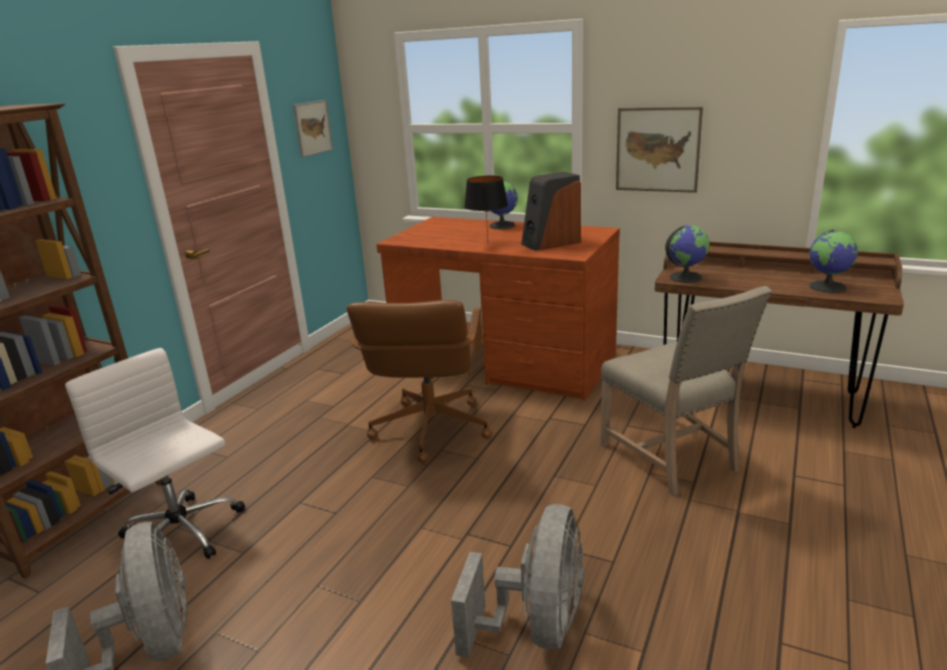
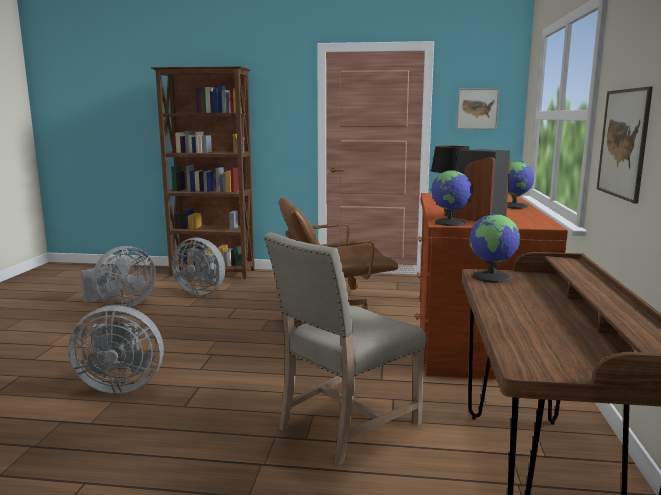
camera: 70 degrees right, 10 degrees down
(182, 535) = (202, 292): white office chair -> grey fan
(828, 287) = (538, 337): globe -> globe (450, 223)

